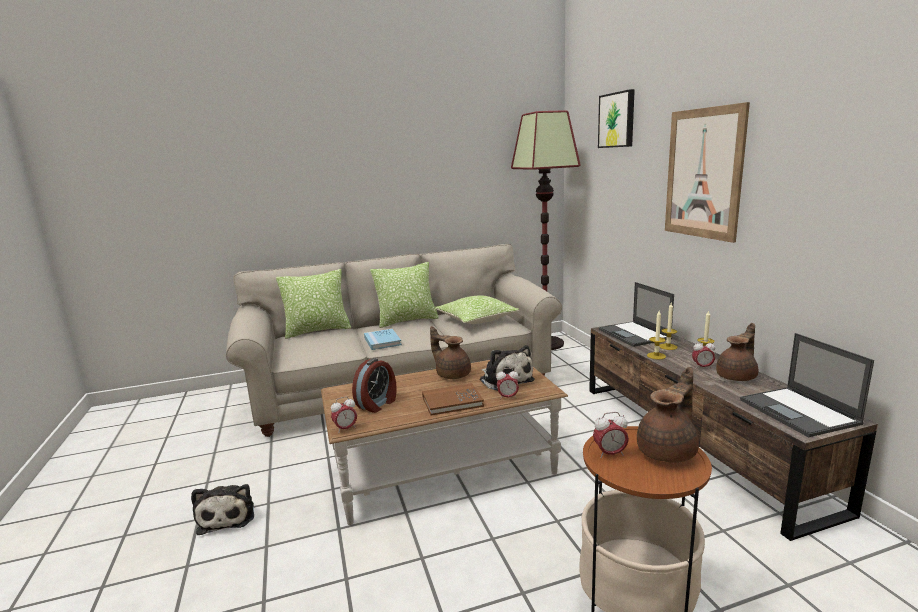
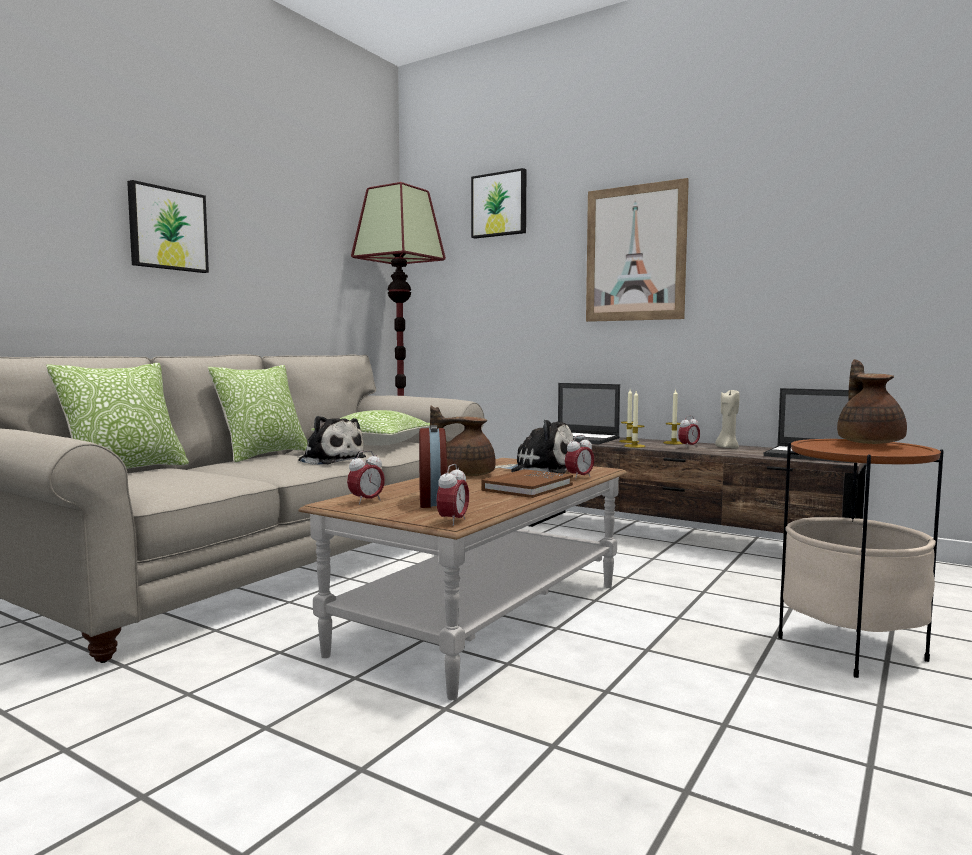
camera: 40 degrees left, 10 degrees down
(228, 516) = (208, 768): plush toy -> plush toy (330, 460)
(367, 177) = (167, 229): none -> picture
(382, 341) = (275, 470): blue book -> none
(610, 454) = (838, 449): alarm clock -> alarm clock (366, 501)
(737, 376) = (727, 448): brown teapot -> beige candle

